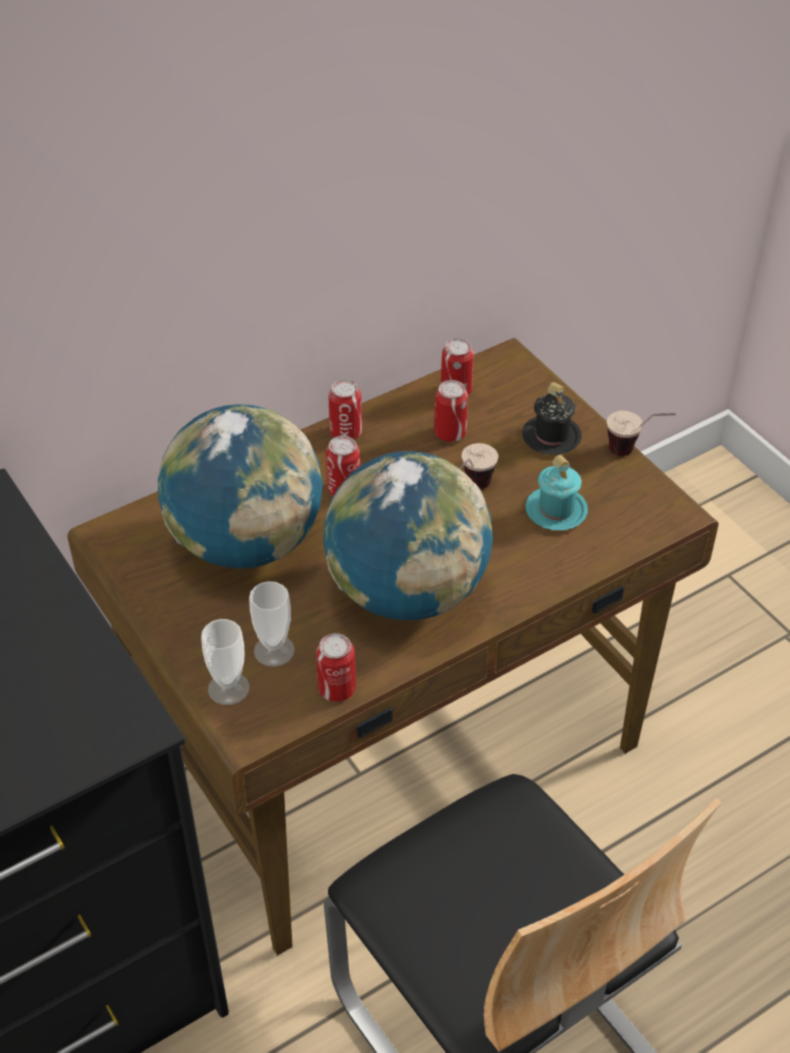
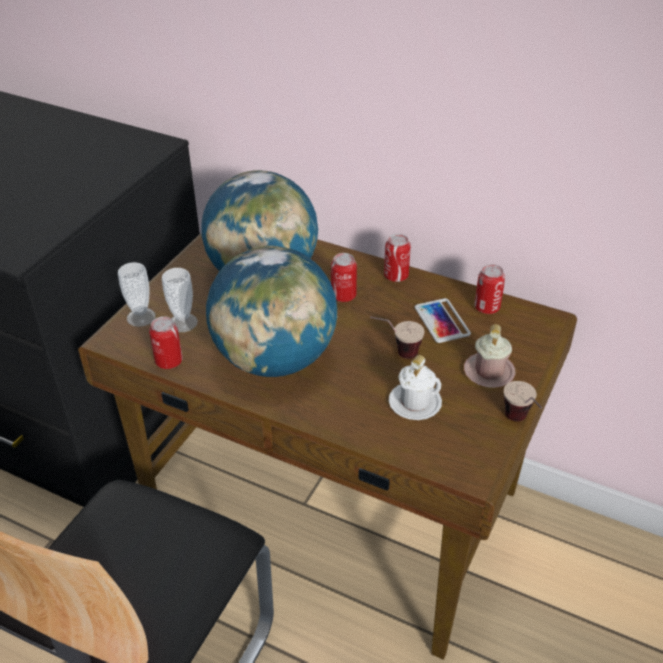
camera: 60 degrees right, 5 degrees down
(450, 433) = (442, 321): can -> phone
(551, 437) = (489, 372): black mug -> pink mug
(556, 510) = (415, 403): turquoise mug -> white mug

